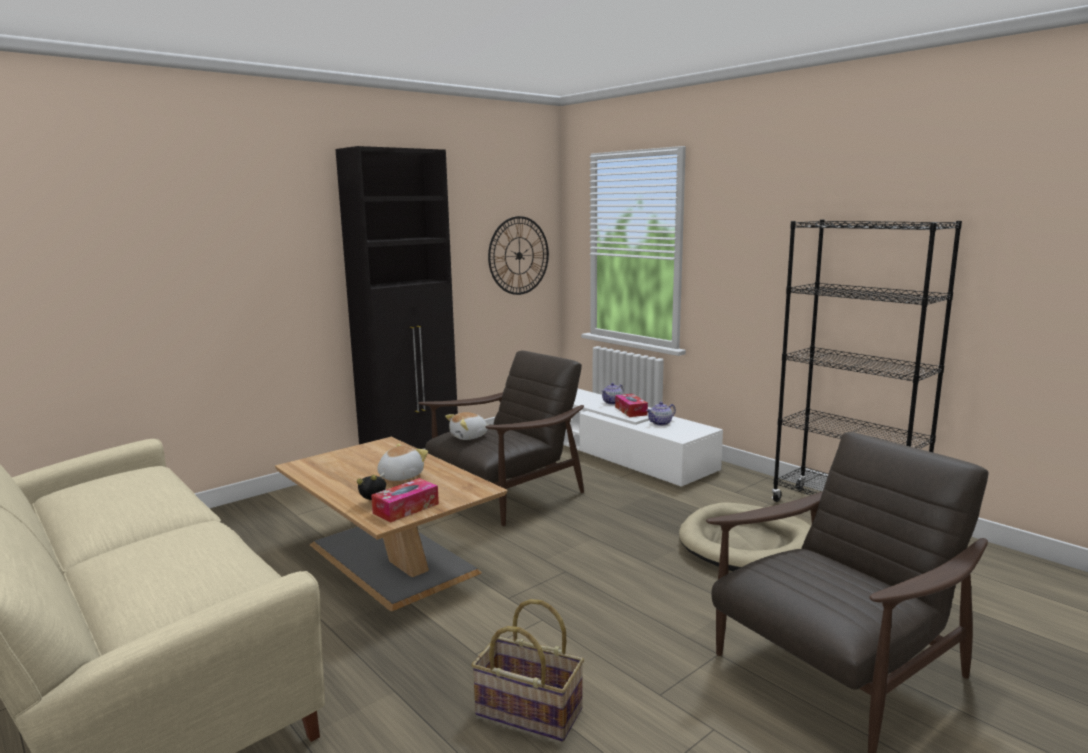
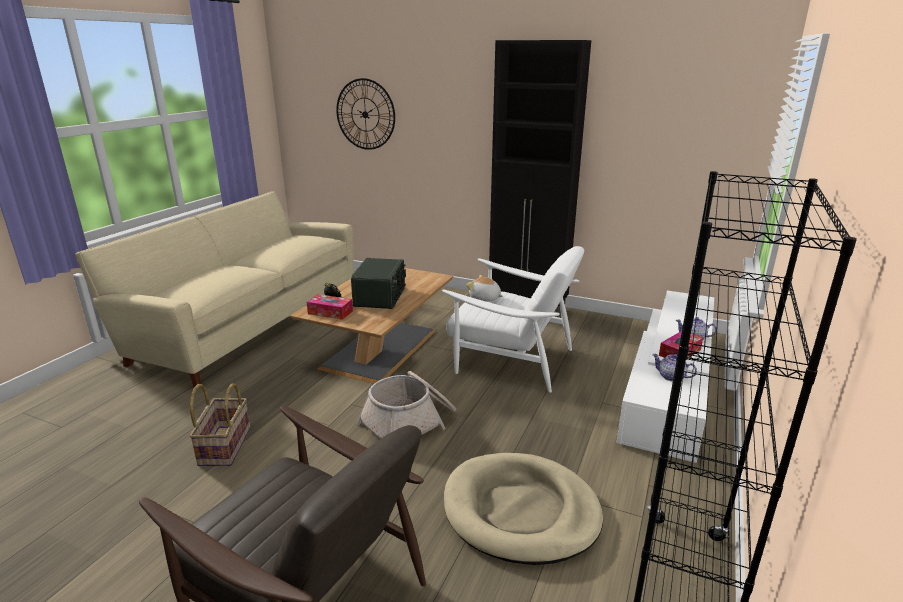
camera: 65 degrees right, 10 degrees up
(400, 476) = (381, 297): plush toy -> radio
(506, 494) = (511, 359): brown armchair -> white armchair
(519, 255) = (701, 153): wall clock -> wall clock (365, 114)
(579, 568) = (410, 422): none -> basket

